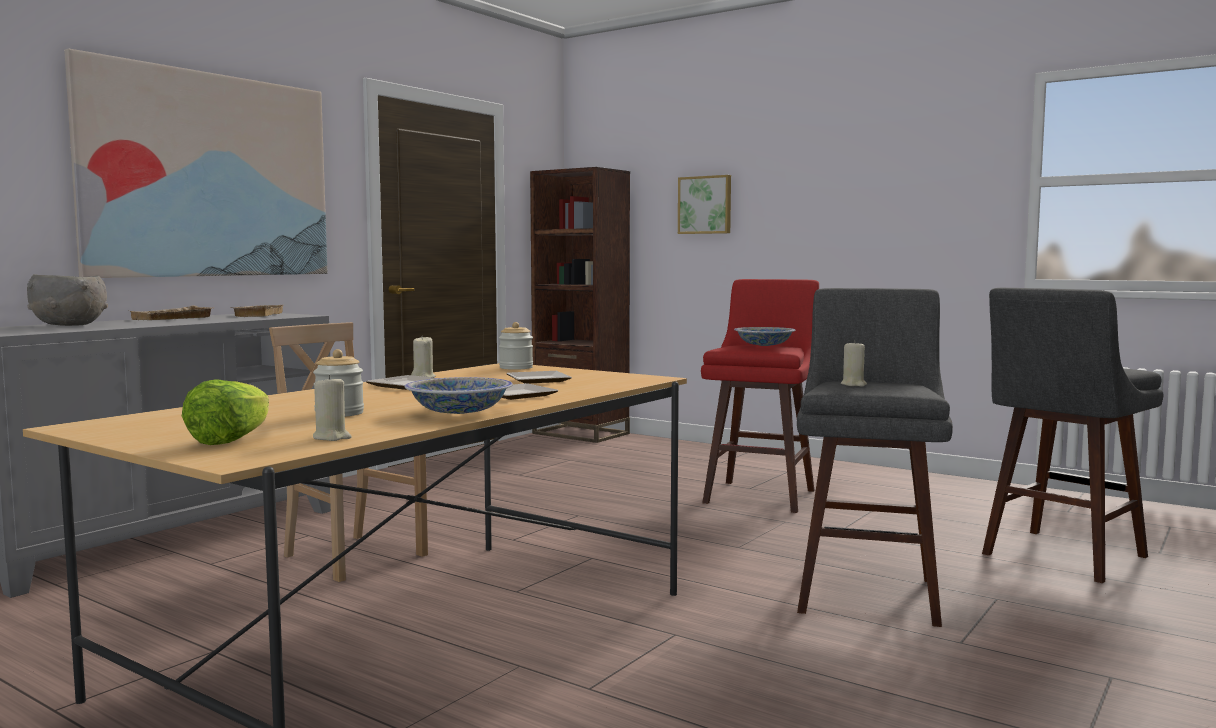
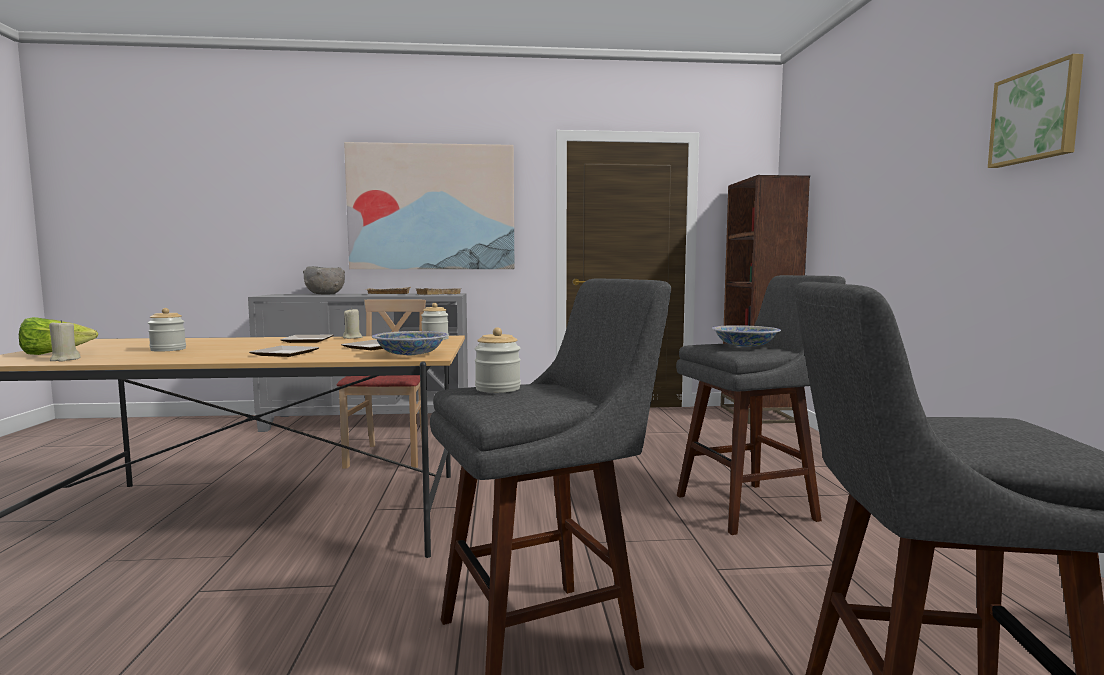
camera: 50 degrees right, 0 degrees up
(459, 412) = (186, 358): bowl -> bowl (410, 354)
(705, 205) = (859, 201): picture -> picture (1036, 115)
(761, 495) = (751, 506): red stool -> grey stool
(853, 384) = (498, 389): beige candle -> jar

